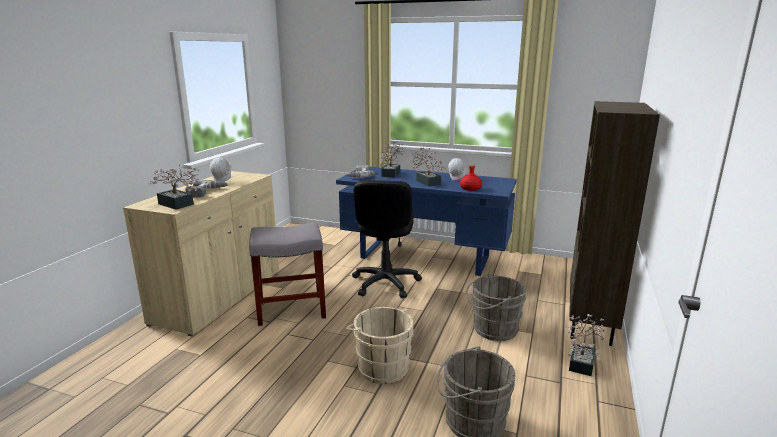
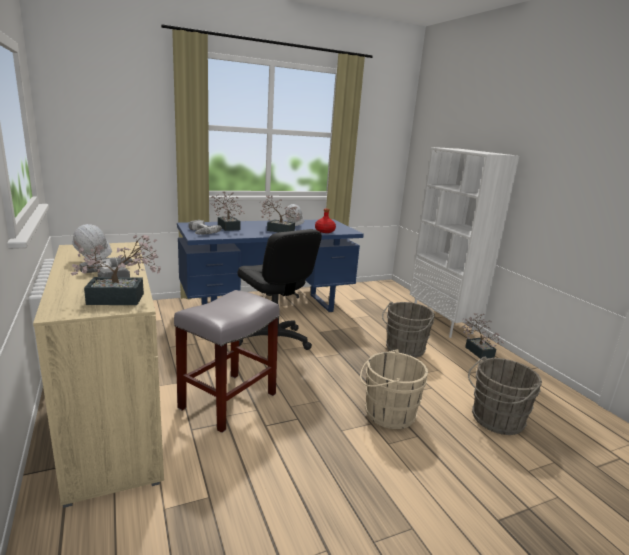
camera: 45 degrees left, 0 degrees up
(591, 322) = (442, 323): brown bookcase -> white bookcase

